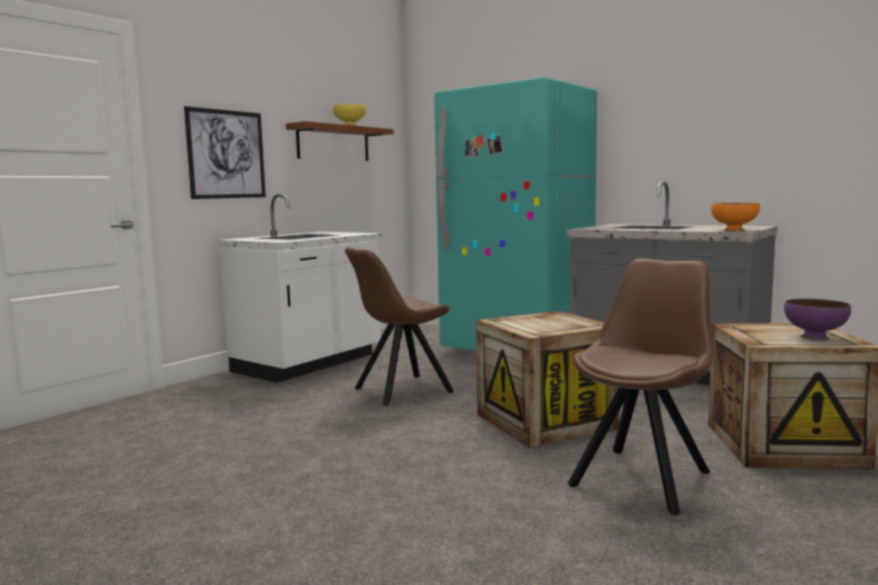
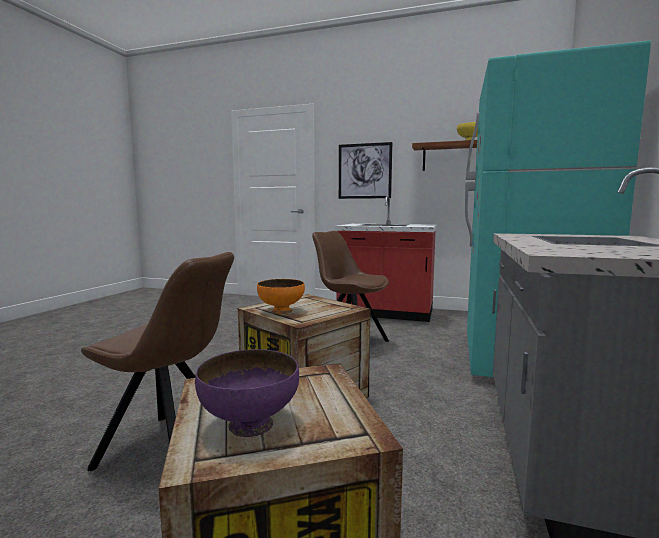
camera: 70 degrees right, 0 degrees up
(309, 363) = (386, 313): white counter -> red counter
(733, 230) = (559, 251): orange bowl -> orange bowl (281, 311)

